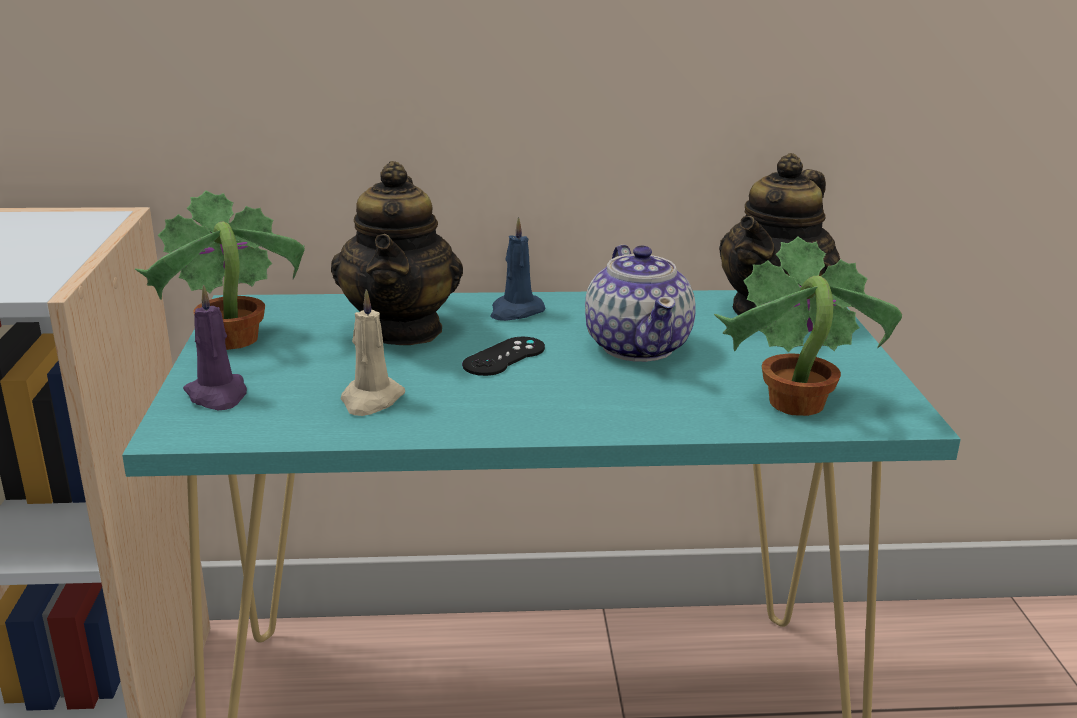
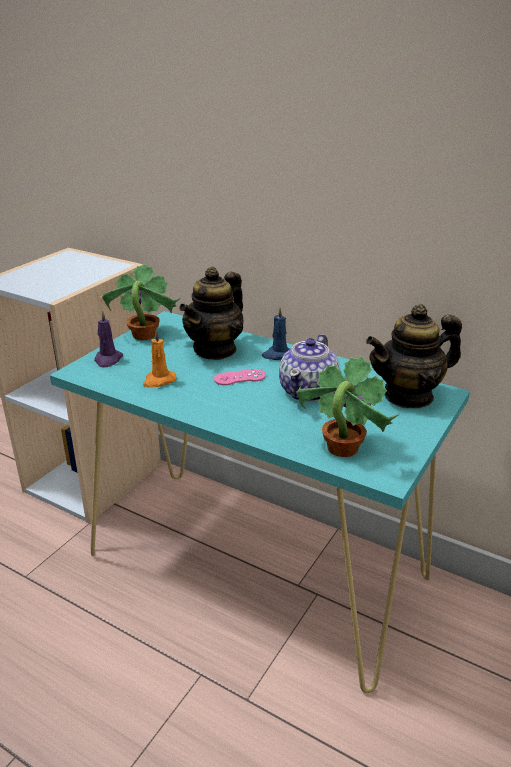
camera: 35 degrees right, 5 degrees up
(371, 400) = (159, 381): beige candle -> orange candle
(504, 357) = (240, 377): black game controller -> pink game controller

